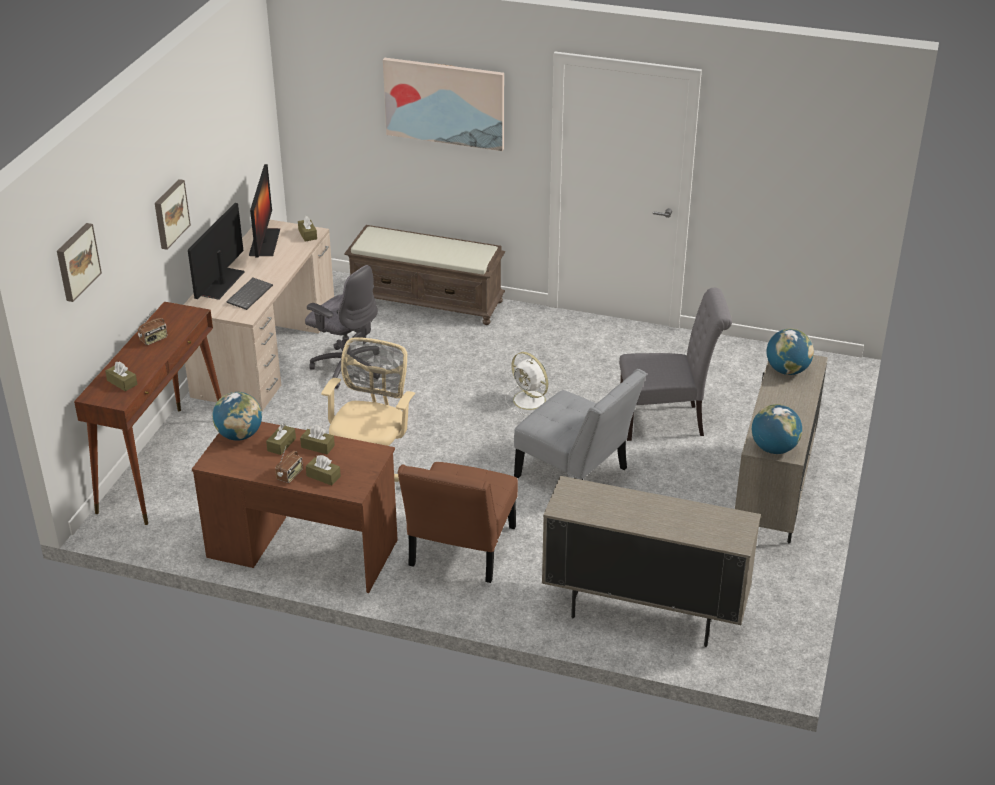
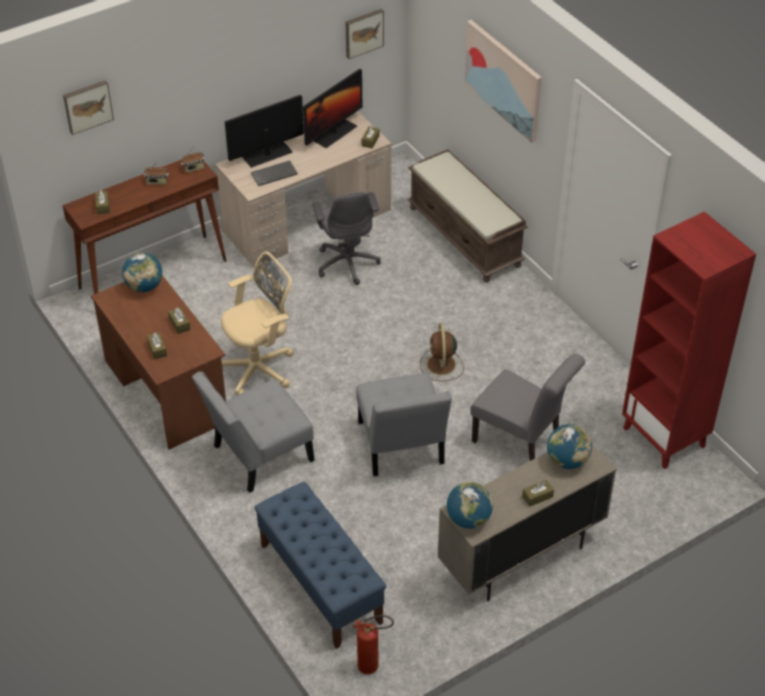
camera: 40 degrees right, 10 degrees up
(170, 213) = (223, 87): picture -> picture (363, 32)
(281, 444) = (160, 309): brown tissue box -> brown tissue box (537, 497)
(290, 475) = (139, 336): radio -> radio (193, 168)
(460, 551) = (258, 456): brown chair -> grey chair
(530, 401) = (441, 366): white fan -> brown fan
(643, 613) = (320, 583): beige cabinet -> blue bench
(764, 361) = (665, 437): none -> red bookcase
(767, 645) = (373, 666): none -> fire extinguisher

